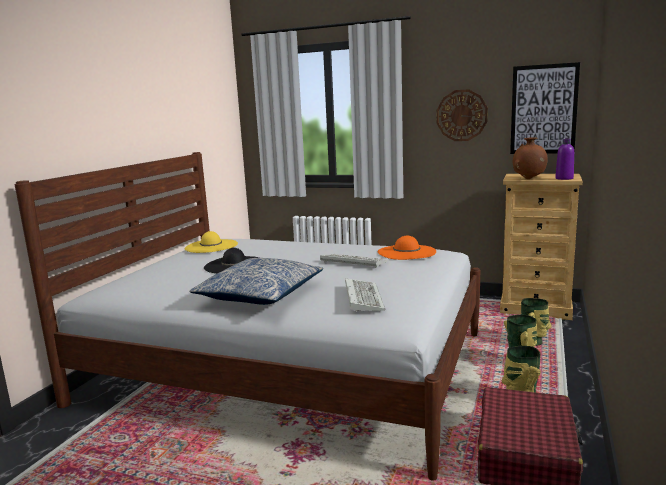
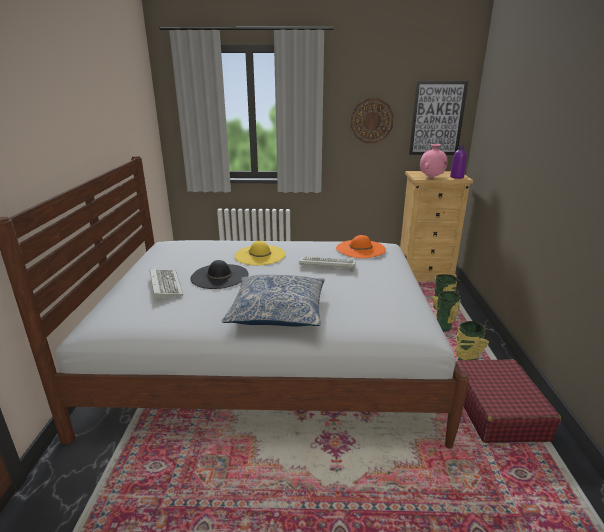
camera: 20 degrees left, 10 degrees up
(211, 246) = (173, 253): yellow hat -> yellow hat (260, 255)
(362, 297) = (372, 305): keyboard -> keyboard (164, 284)
(528, 179) = (431, 178): brown vase -> pink vase

